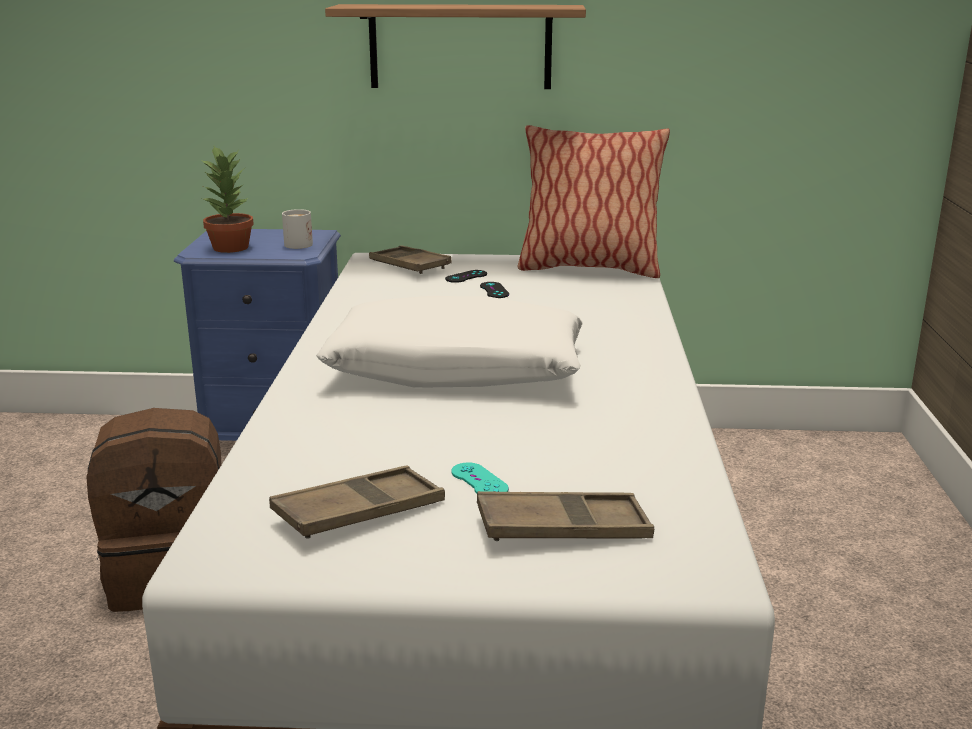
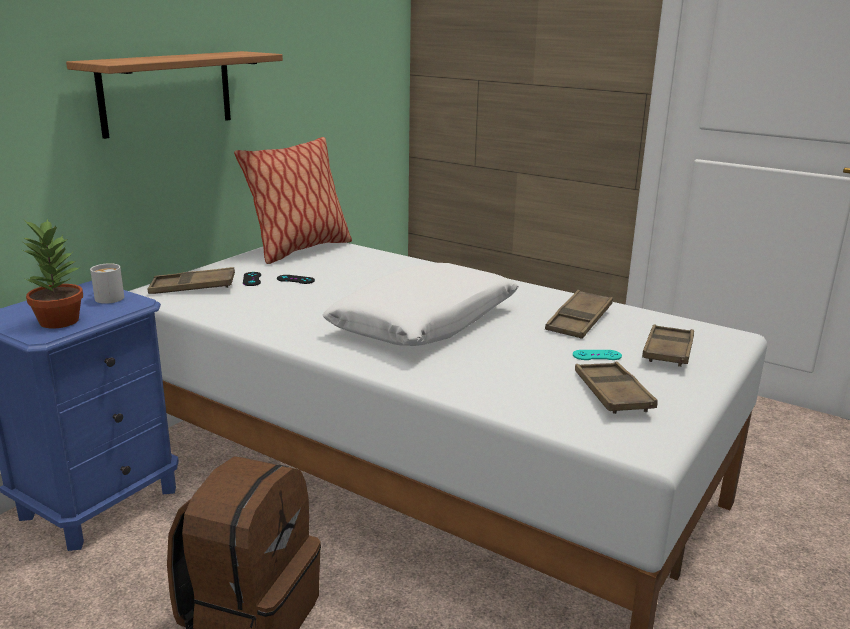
camera: 60 degrees left, 0 degrees up
(594, 447) = (579, 320): none -> brown tray

